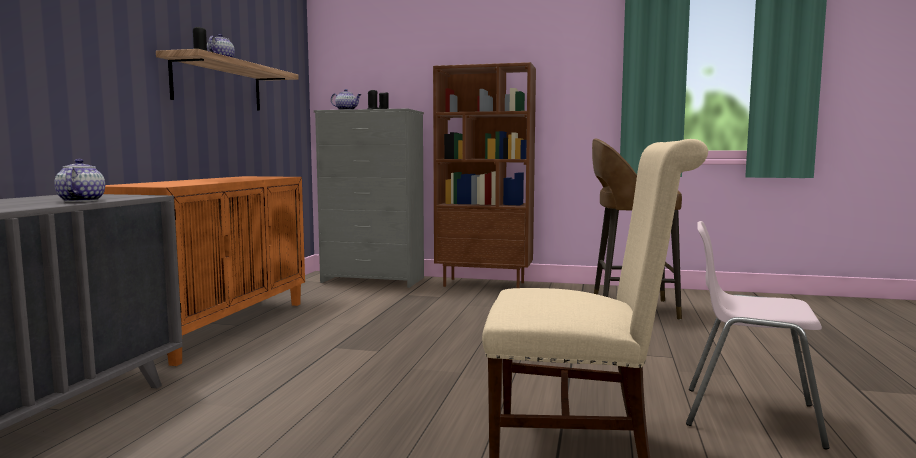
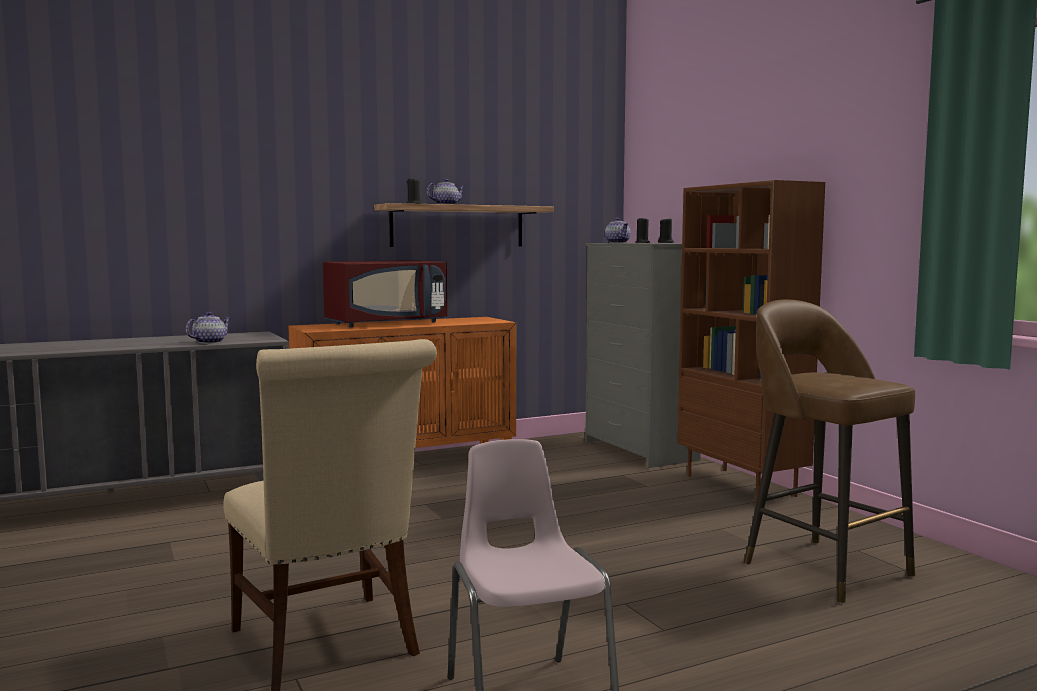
camera: 50 degrees right, 0 degrees up
(196, 181) = (386, 323): none -> red microwave

